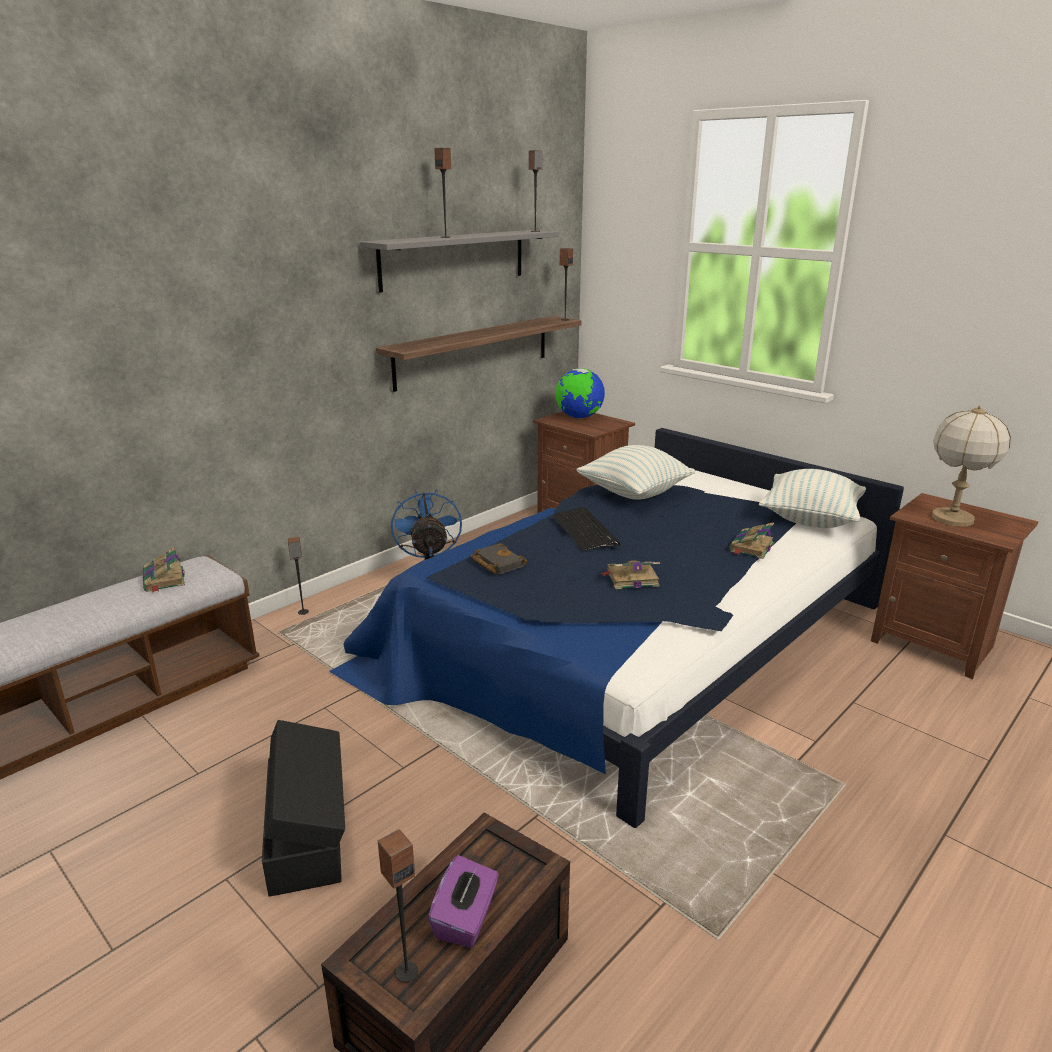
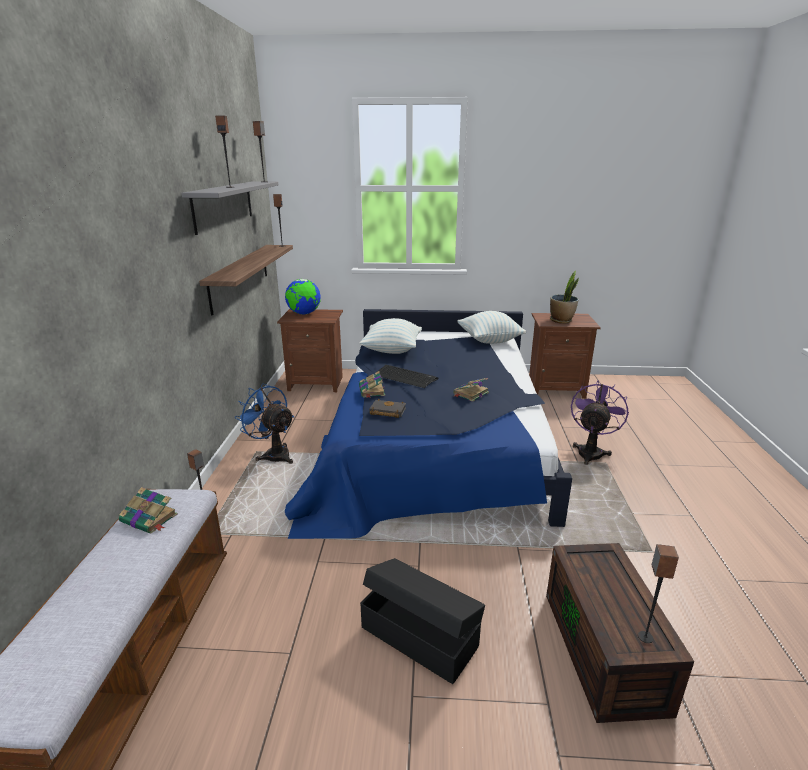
camera: 40 degrees left, 0 degrees up
(466, 919) = (626, 596): purple tissue box -> none
(751, 548) = (492, 360): book -> book (372, 391)
(845, 758) = (591, 452): none -> purple fan
(952, 519) = (561, 320): table lamp -> potted plant

